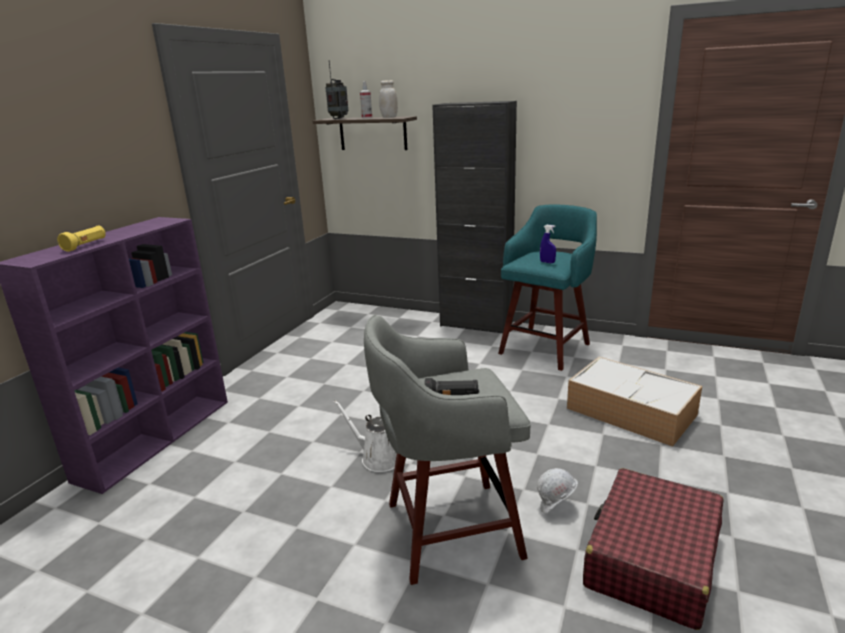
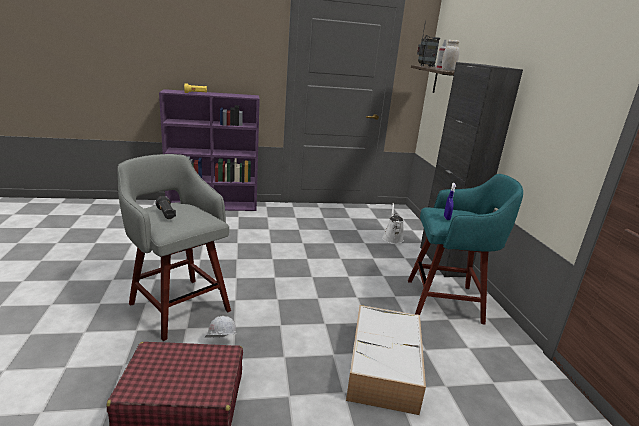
camera: 55 degrees right, 0 degrees up
(377, 458) = (234, 266): white watering can -> white watering can (392, 238)

